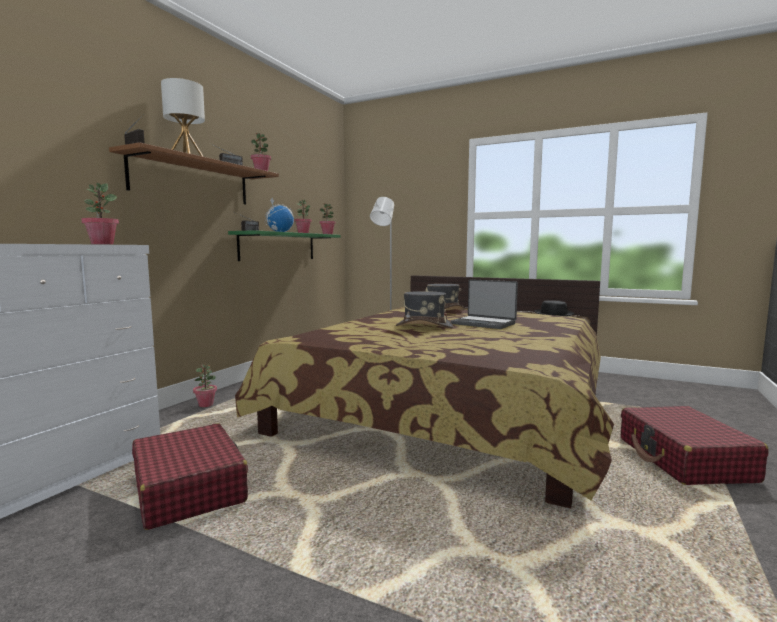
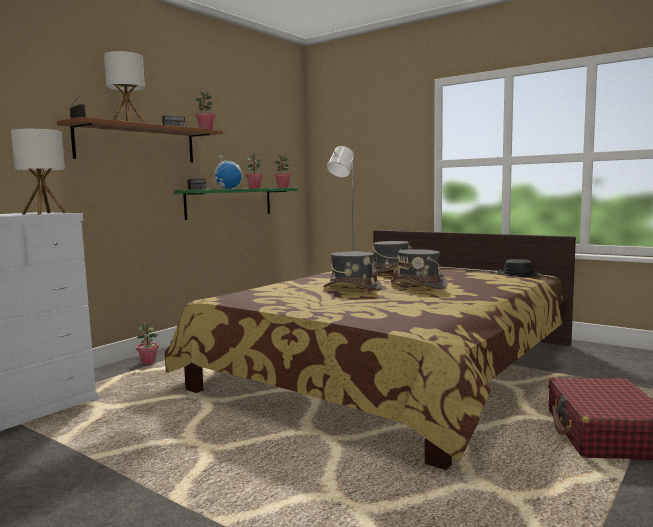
camera: 10 degrees right, 0 degrees up
(102, 244) = (44, 213): potted plant -> table lamp
(189, 488) = (110, 432): red suitcase -> none
(484, 323) = (418, 285): laptop -> grey hat

